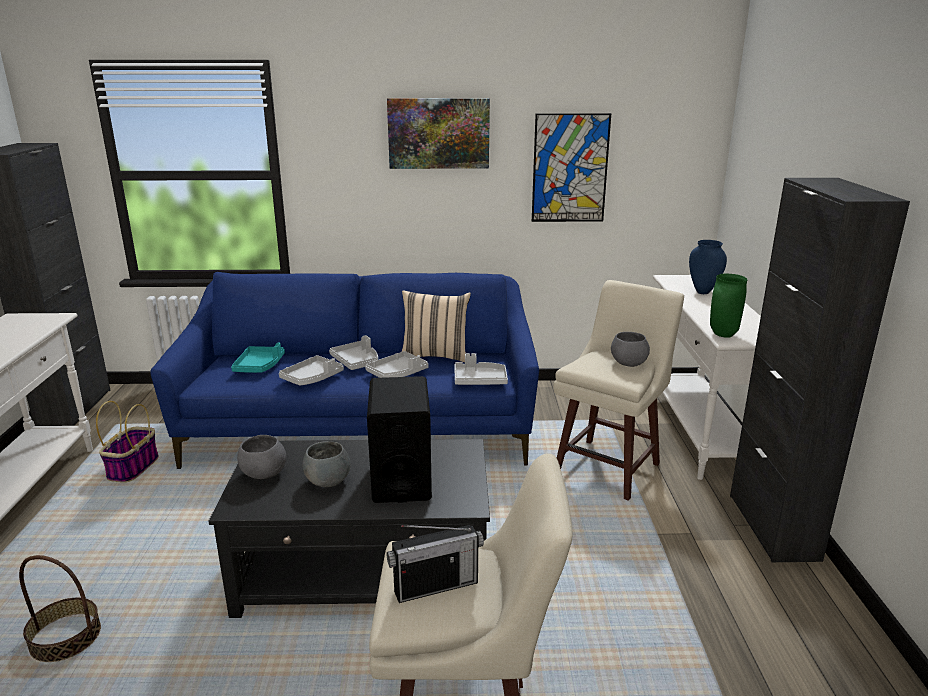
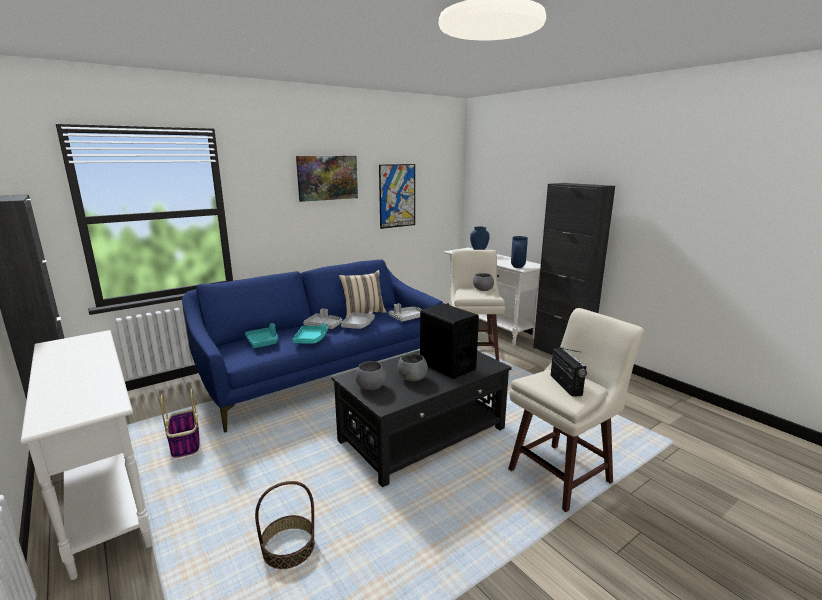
camera: 35 degrees left, 5 degrees down
(312, 378) = (311, 339): grey tray -> turquoise tray
(435, 586) = (565, 385): radio -> radio turned 45 degrees counterclockwise
(723, 335) = (518, 267): green vase -> blue vase

